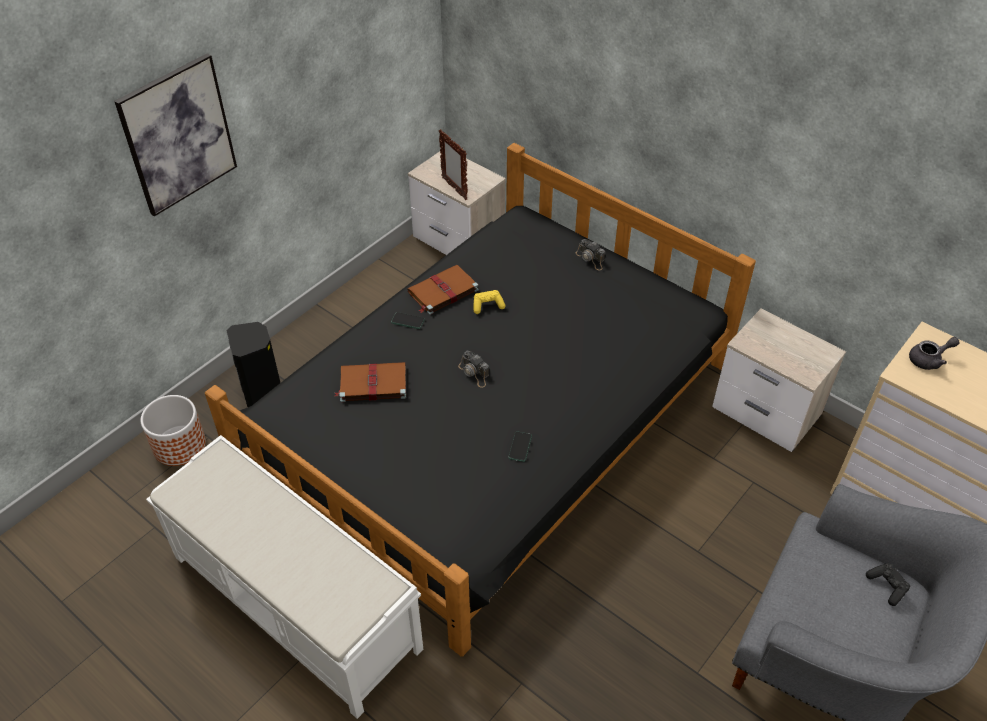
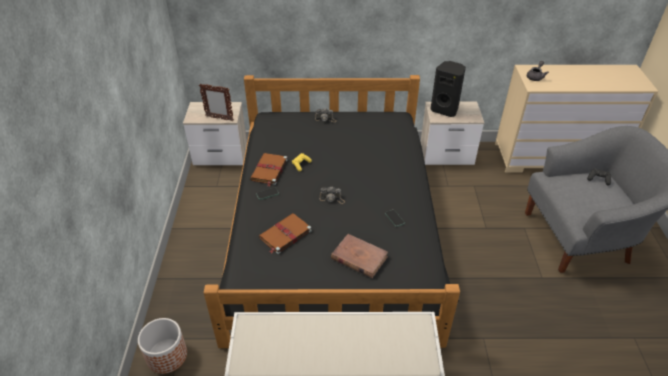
camera: 40 degrees left, 5 degrees down
(178, 135) = (97, 123): picture -> none
(263, 393) = (190, 293): black speaker -> black speaker (445, 109)
(421, 466) = (359, 257): none -> brown book

